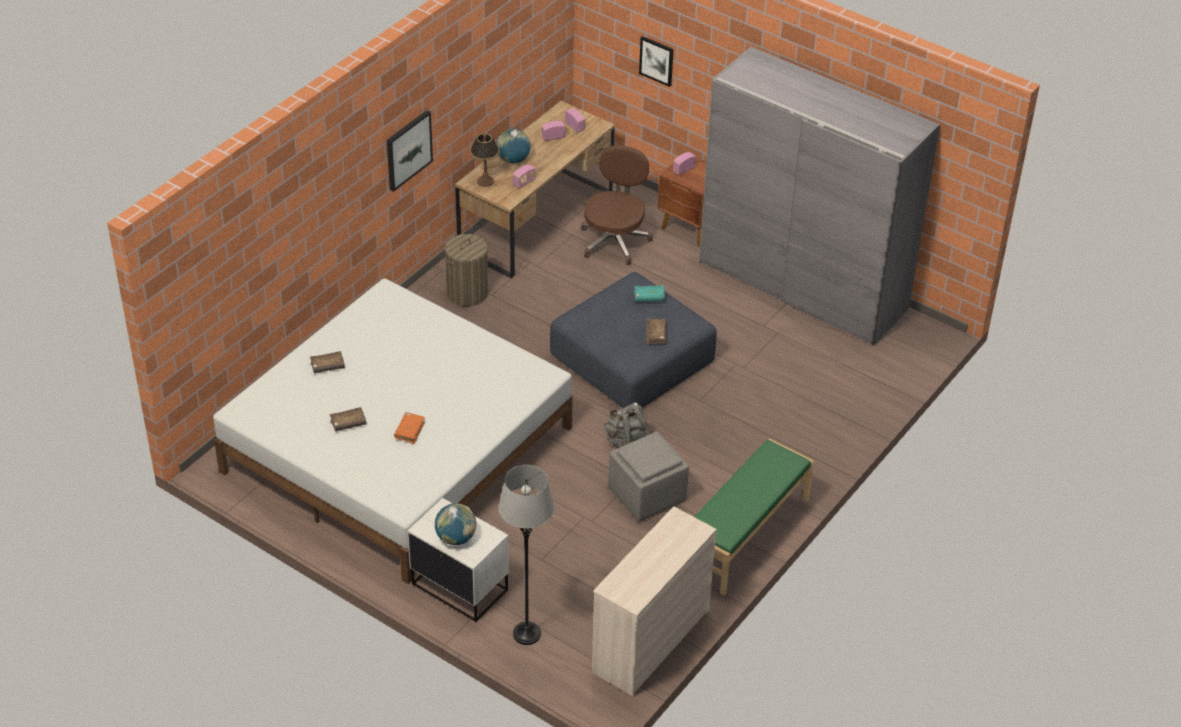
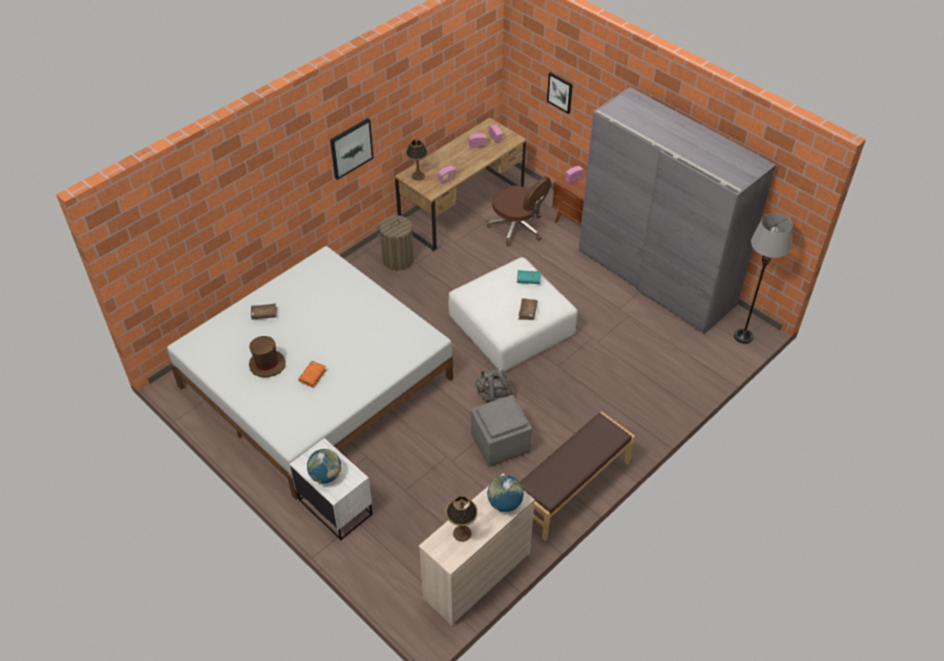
camera: 10 degrees right, 5 degrees up
(348, 423) = (267, 364): brown book -> brown hat
(513, 160) = (443, 161): globe -> globe (505, 503)
(527, 634) = (378, 556): grey floor lamp -> grey floor lamp (743, 336)
(614, 240) = (517, 228): brown office chair -> brown office chair turned 105 degrees clockwise
(633, 359) = (512, 325): blue ottoman -> white ottoman
(640, 573) = (462, 533): none -> table lamp
(745, 535) = (572, 488): green bench -> brown bench

